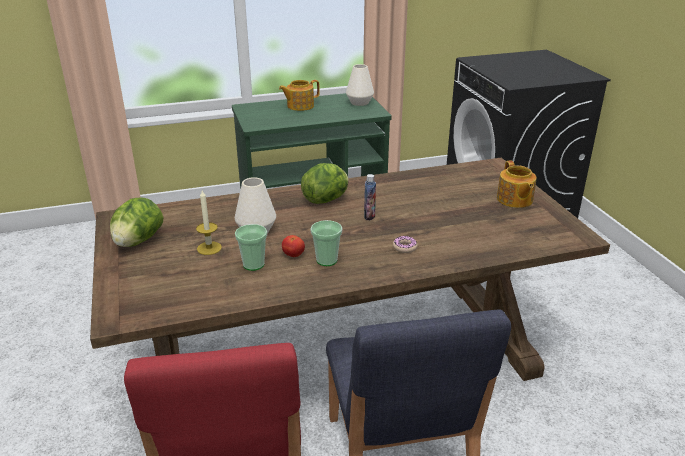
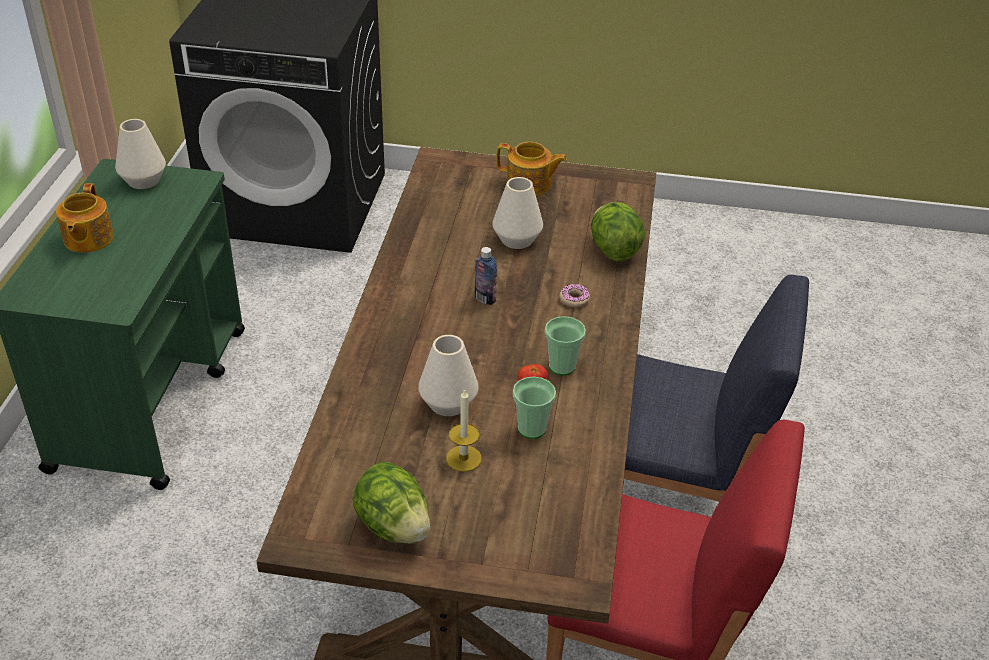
camera: 65 degrees left, 10 degrees up
(326, 200) = (414, 318): lettuce -> lettuce (613, 250)
(445, 211) = (517, 239): none -> white vase

